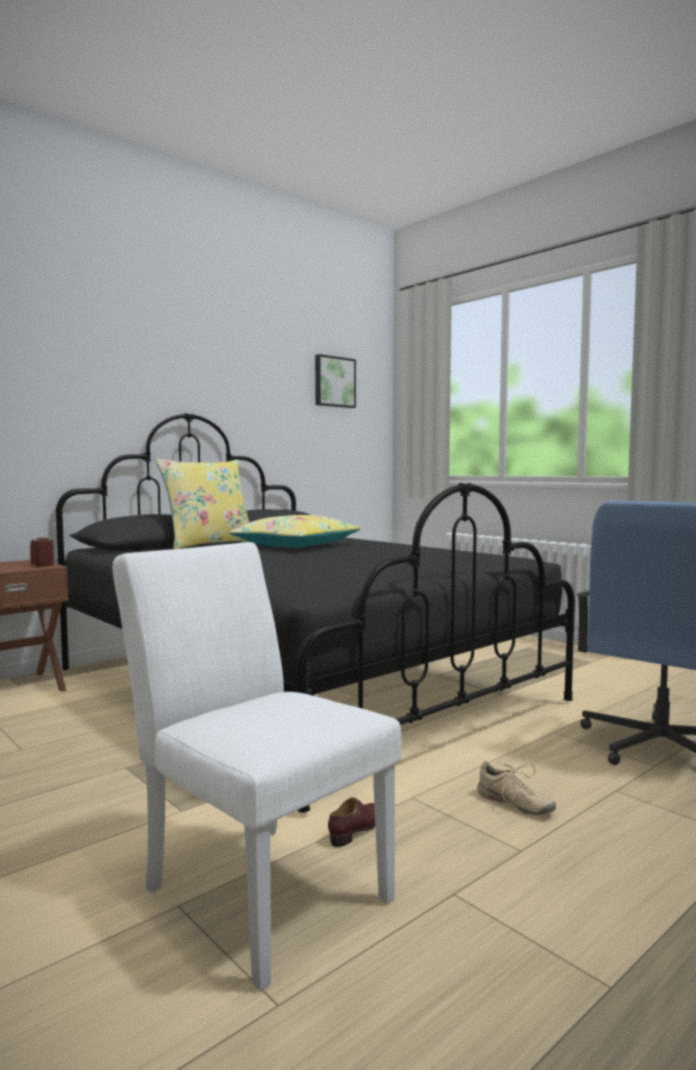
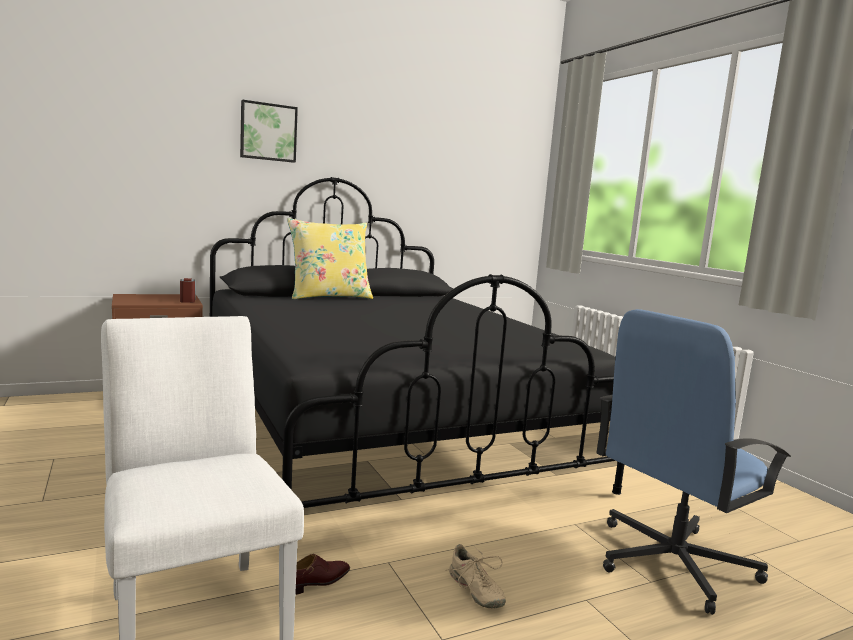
camera: 15 degrees right, 5 degrees up
(295, 545) = (399, 307): yellow pillow -> none
(334, 382) = (485, 152): picture -> picture (268, 132)

